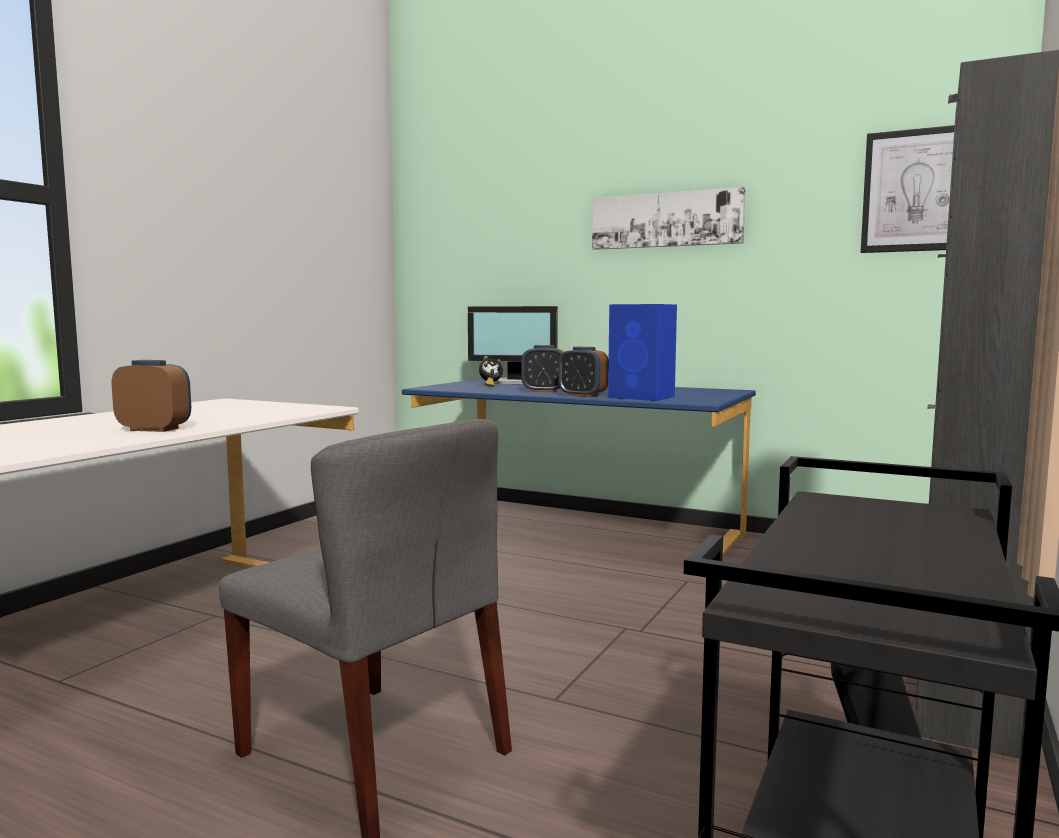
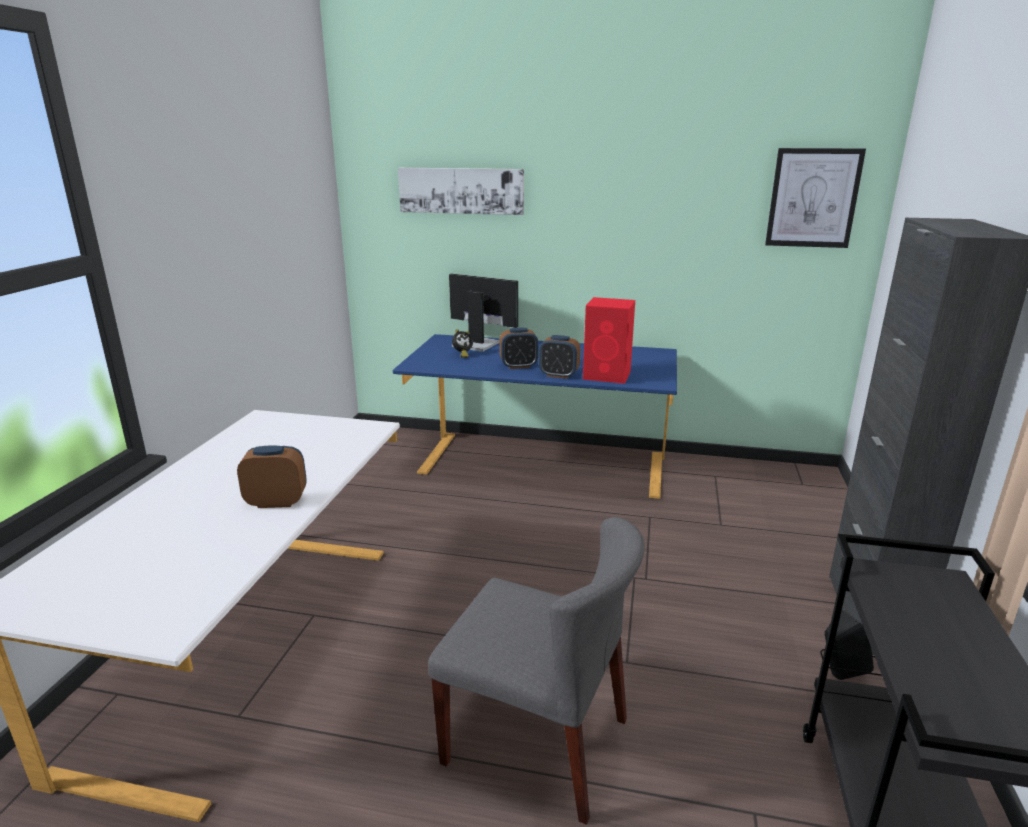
camera: 15 degrees left, 15 degrees up
(516, 382) = (477, 343): monitor -> monitor turned 150 degrees counterclockwise
(643, 397) = (608, 375): blue speaker -> red speaker
(666, 220) = (606, 206): picture -> picture (461, 190)

